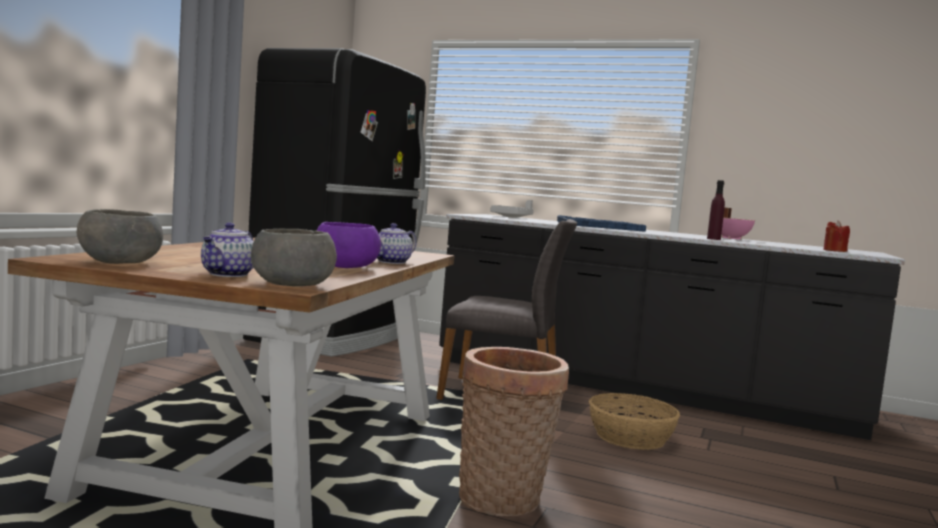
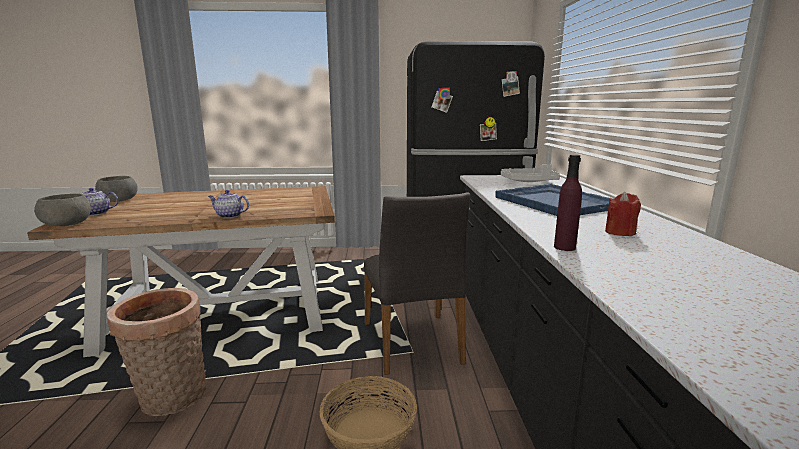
camera: 65 degrees right, 10 degrees up
(344, 267) = (175, 216): purple bowl -> none
(730, 238) = (684, 252): pink cooking pot -> none
(834, 251) = (697, 338): red candle -> red candle (620, 232)

